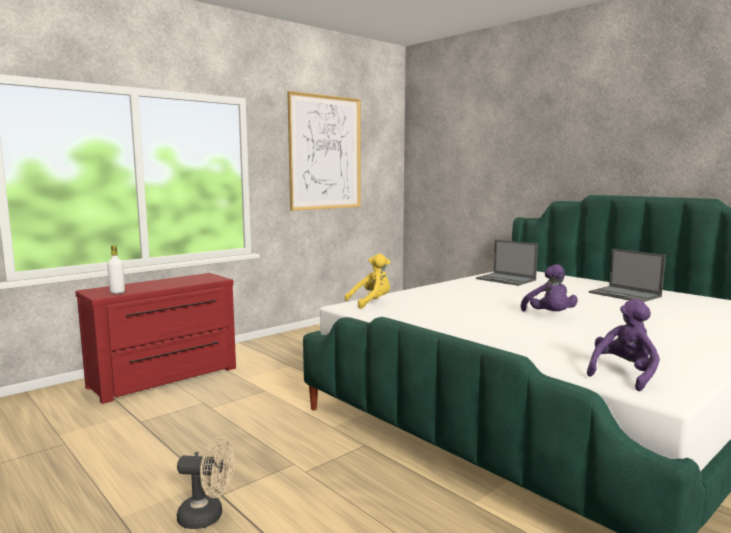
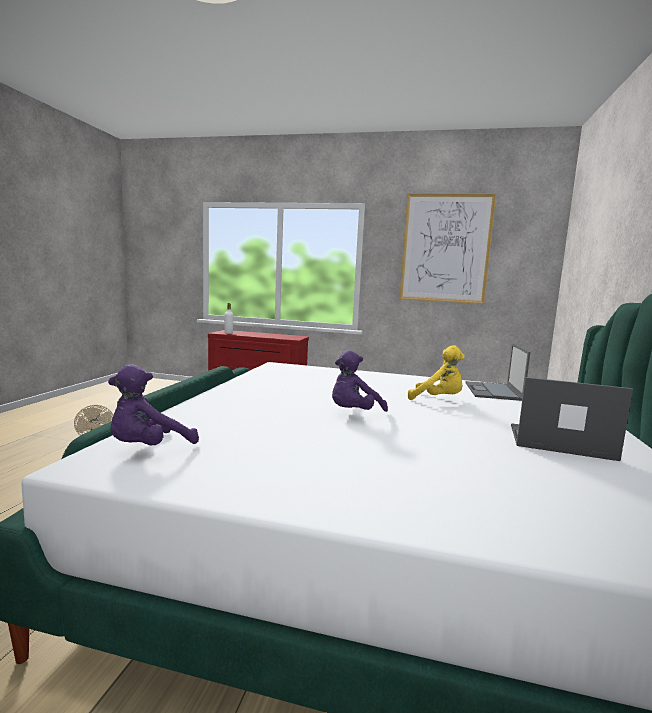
camera: 55 degrees right, 0 degrees up
(371, 302) = (300, 368): yellow plush toy -> yellow plush toy (438, 400)
(623, 375) = (148, 448): purple plush toy -> purple plush toy turned 120 degrees clockwise
(625, 294) = (558, 442): laptop -> laptop turned 90 degrees clockwise

